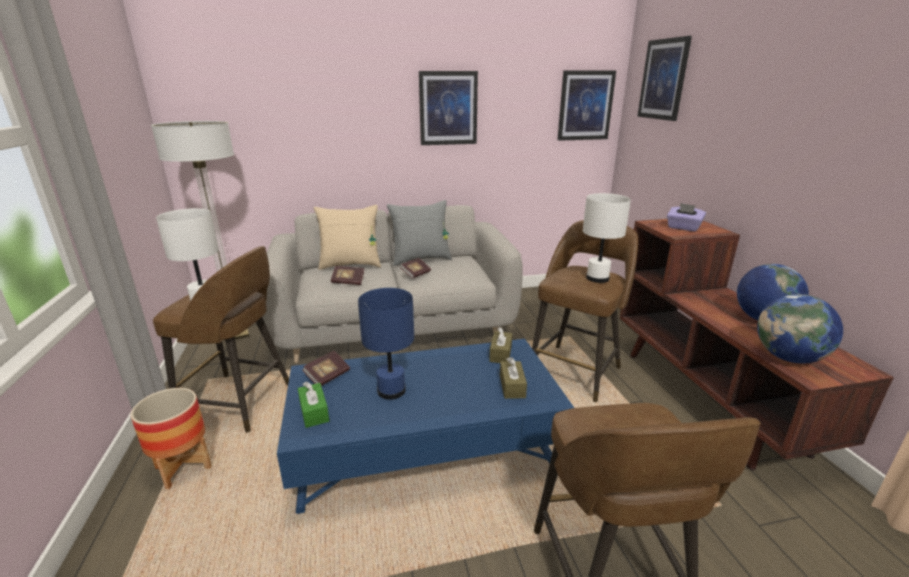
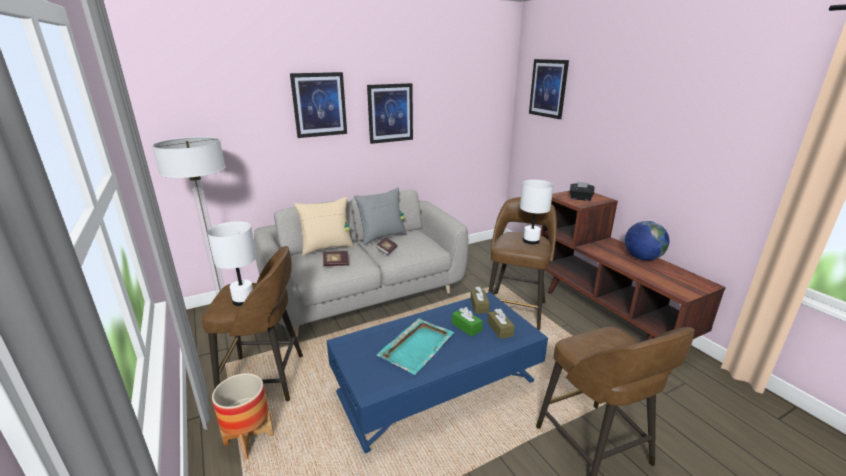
camera: 15 degrees left, 0 degrees up
(314, 412) = (369, 372): green tissue box -> green tissue box (466, 327)
(327, 376) = (361, 343): book -> none
(391, 390) = (417, 346): blue table lamp -> turquoise tray
(585, 106) = (489, 105): picture -> picture (319, 105)
(683, 228) = (580, 198): purple tissue box -> black tissue box
(788, 358) = (667, 283): globe -> none

